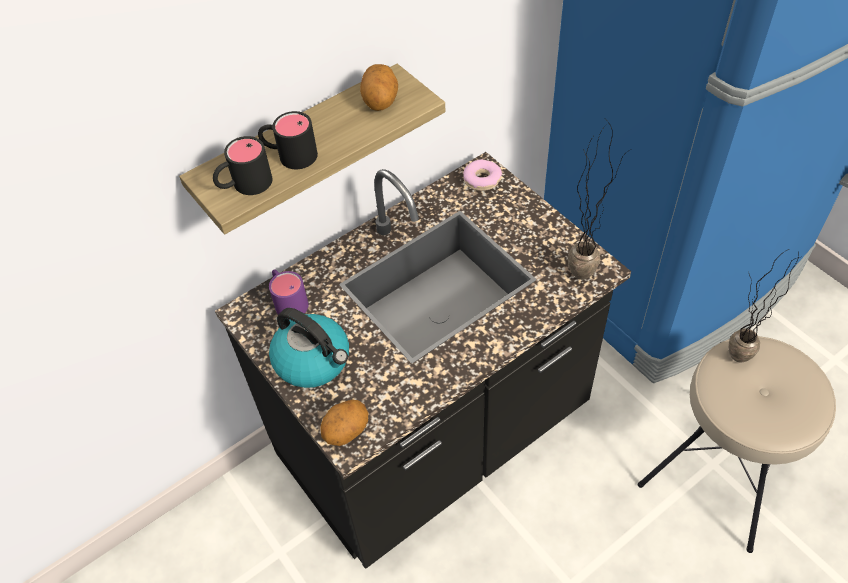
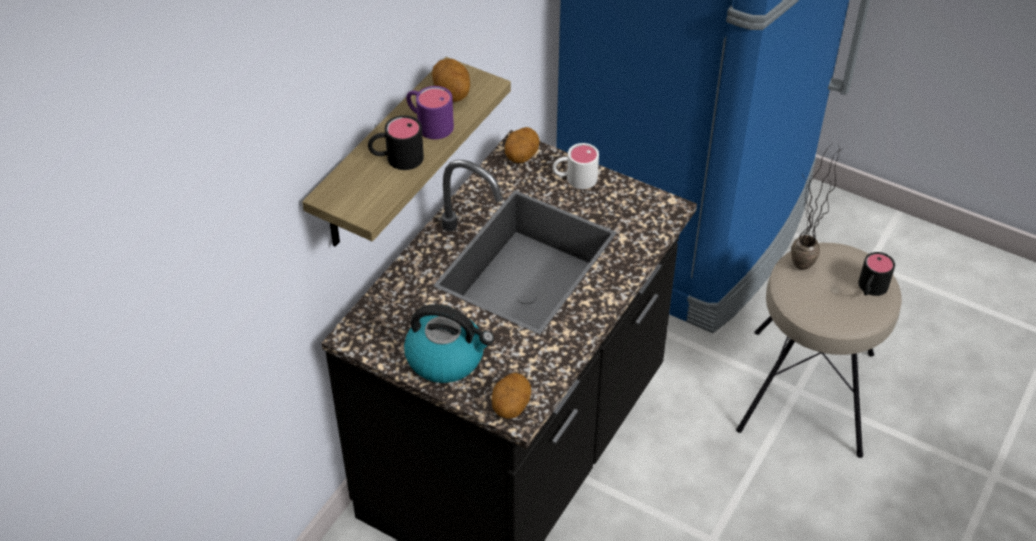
camera: 25 degrees left, 5 degrees down
(244, 185) = (371, 194): black mug -> black mug (870, 289)
(288, 300) = (391, 313): purple mug -> purple mug (429, 123)
(482, 180) = (521, 156): donut -> potato
(521, 214) = (574, 178): none -> white mug
(586, 268) = (656, 211): potted plant -> none

